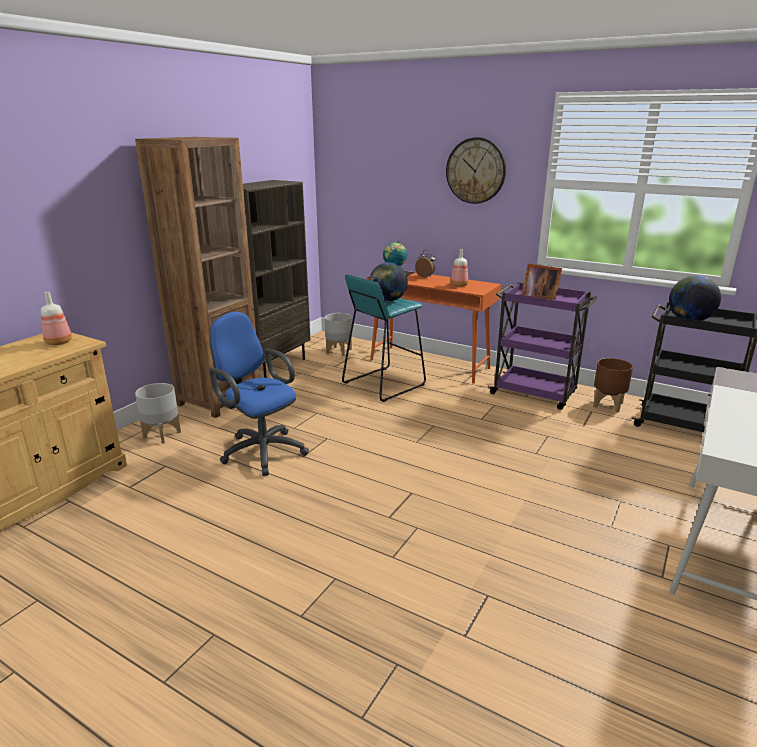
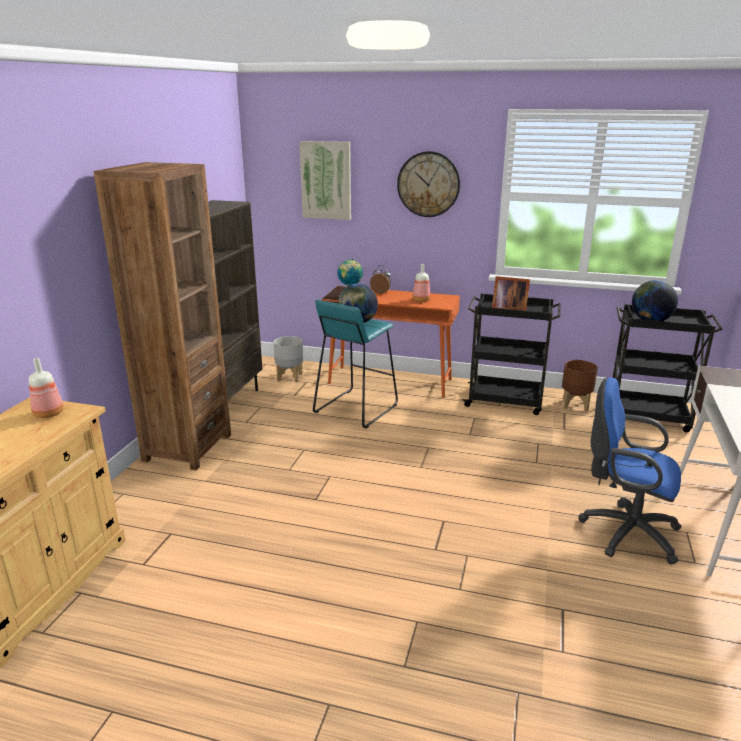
camera: 15 degrees left, 0 degrees up
(162, 434) = (146, 498): grey planter -> none
(260, 450) = (267, 499): blue office chair -> blue office chair (624, 532)
(383, 166) = (326, 180): none -> picture
(535, 393) = (506, 401): purple cart -> black cart

